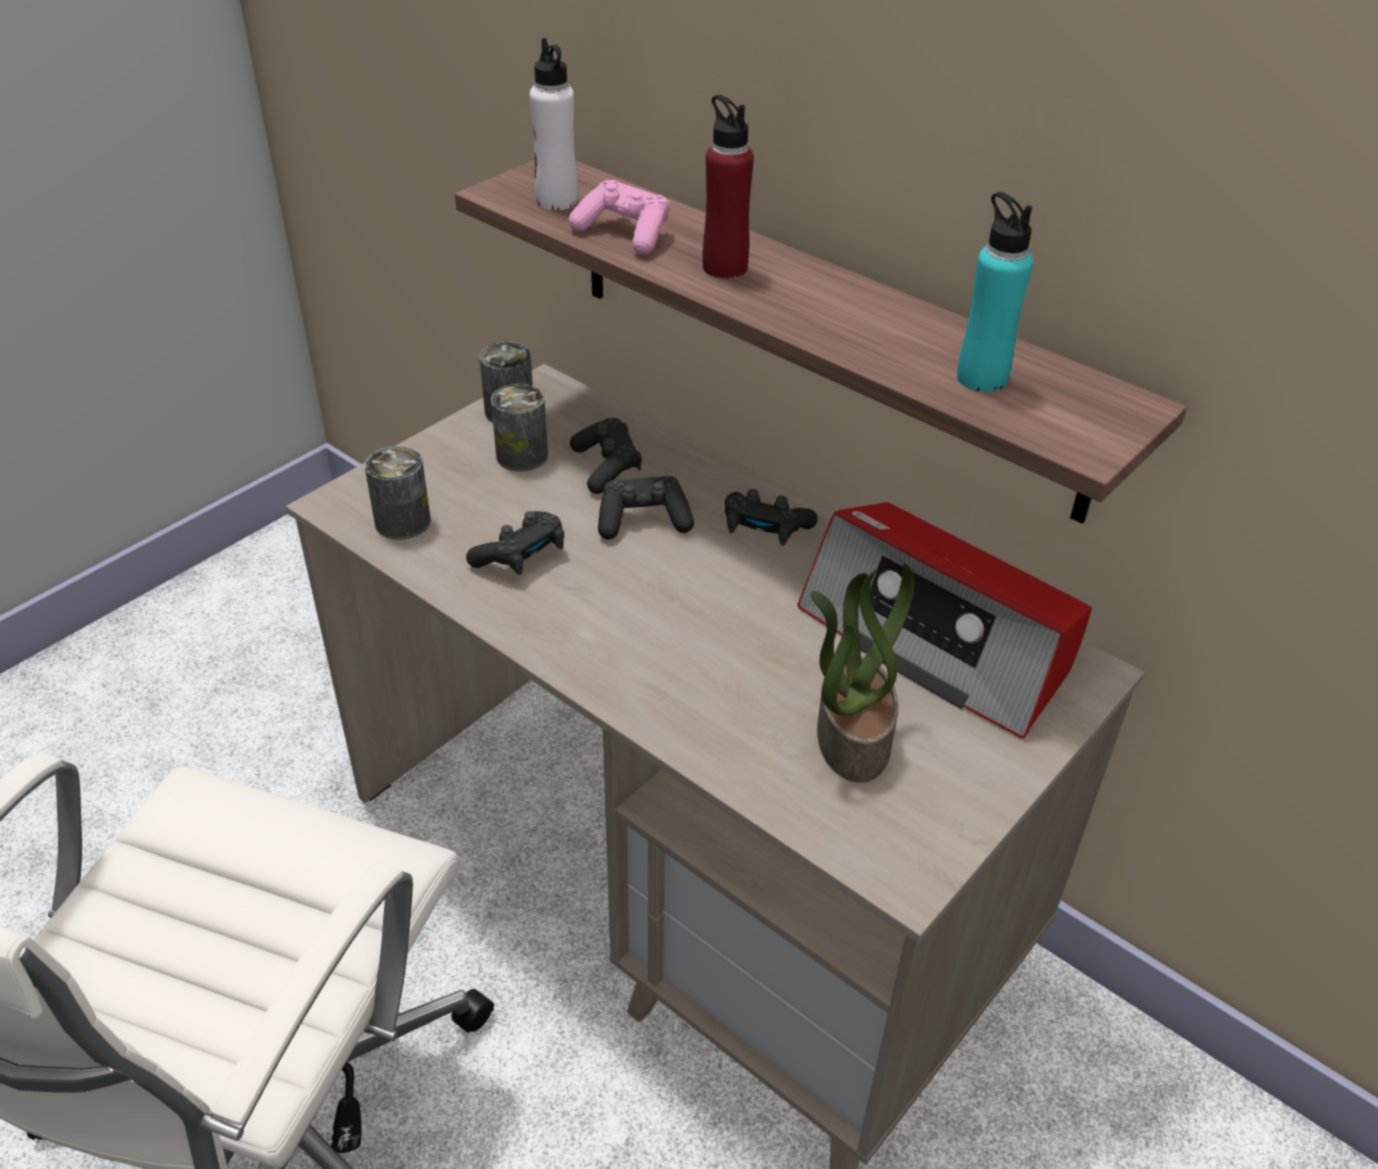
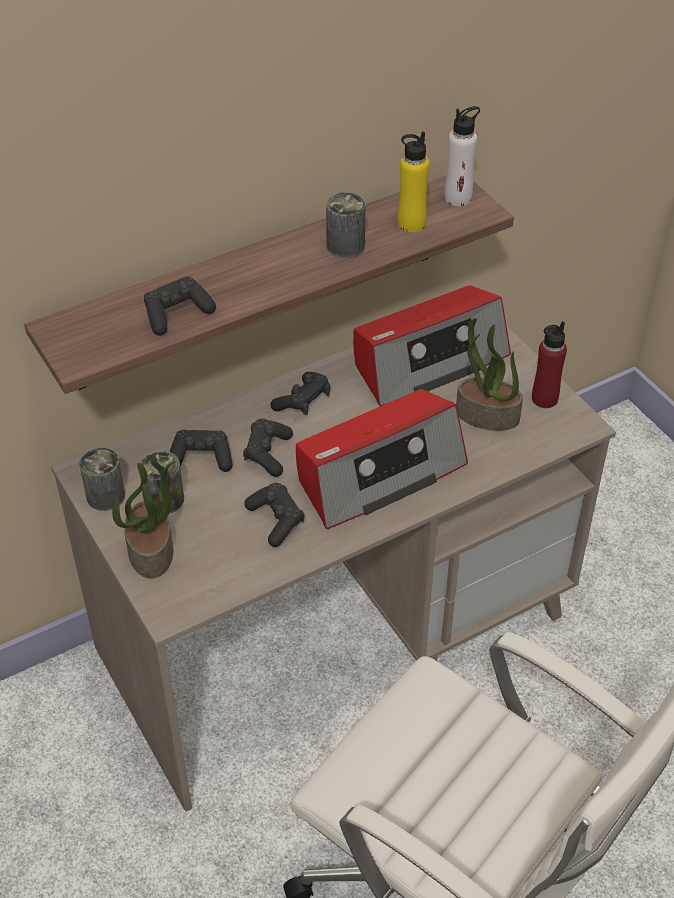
camera: 70 degrees left, 5 degrees up
(403, 522) = (209, 576): can -> can (345, 246)
(432, 467) = (152, 551): none -> potted plant
(557, 201) = (109, 336): white bottle -> white bottle (458, 198)
(624, 234) = (177, 314): pink game controller -> black game controller
(657, 635) = (378, 473): none -> radio
(724, 267) = (245, 282): red bottle -> red bottle (544, 399)
(981, 378) = (411, 224): turquoise bottle -> yellow bottle

